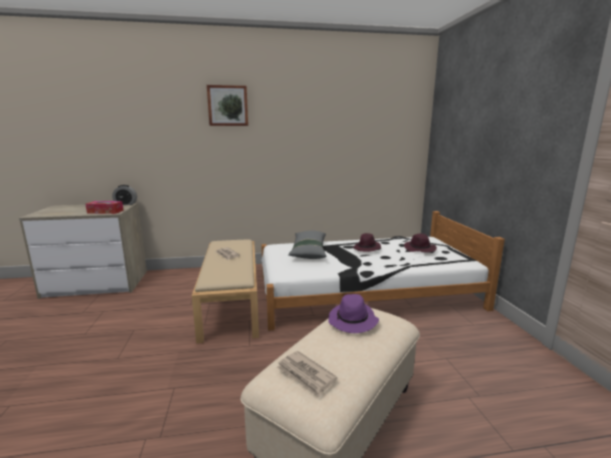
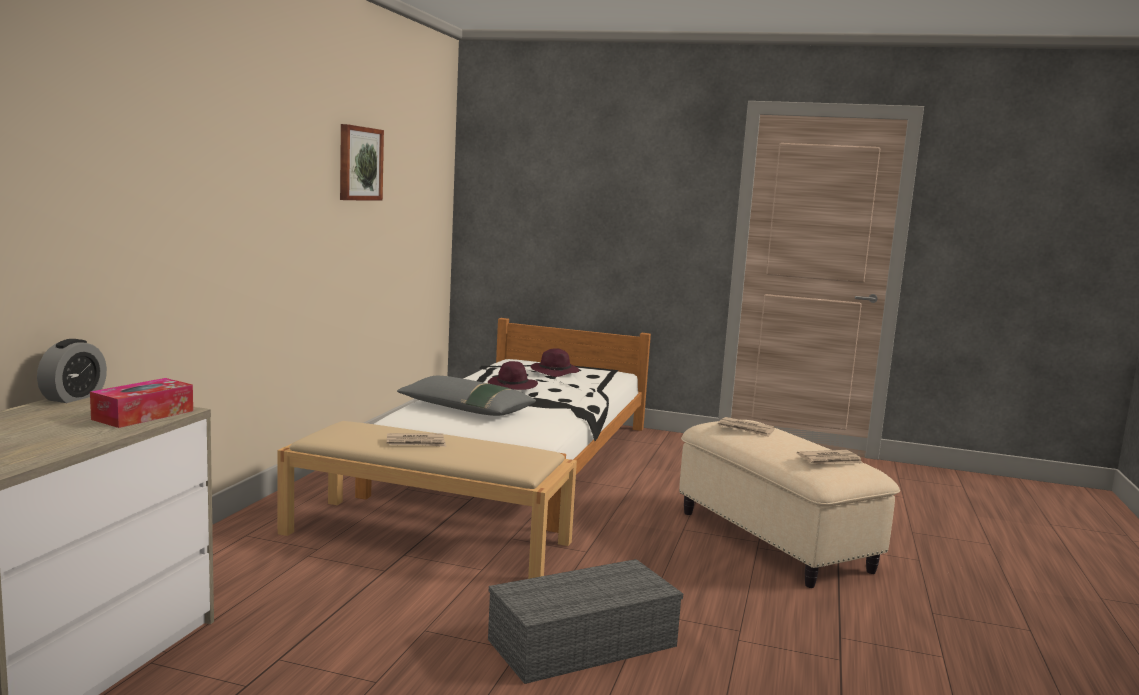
camera: 65 degrees left, 5 degrees down
(130, 375) = (584, 641): none -> grey storage box
(228, 106) = (248, 126): picture -> picture (359, 163)
(353, 321) = (746, 429): purple hat -> newspaper

